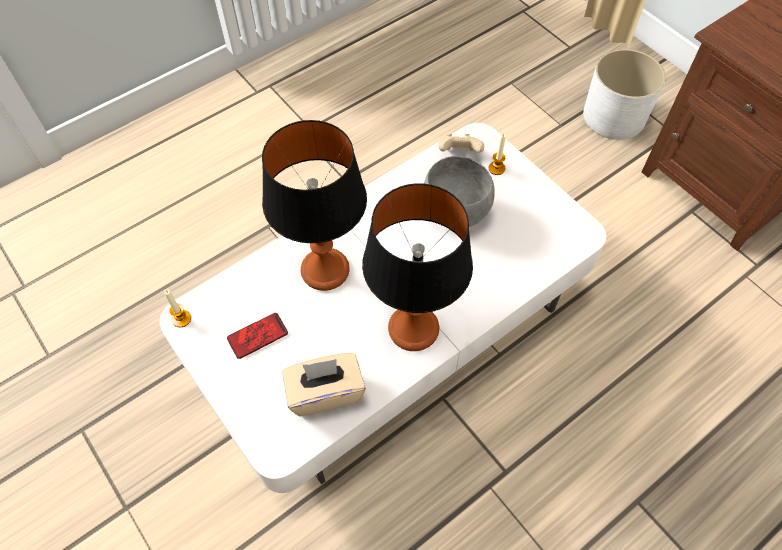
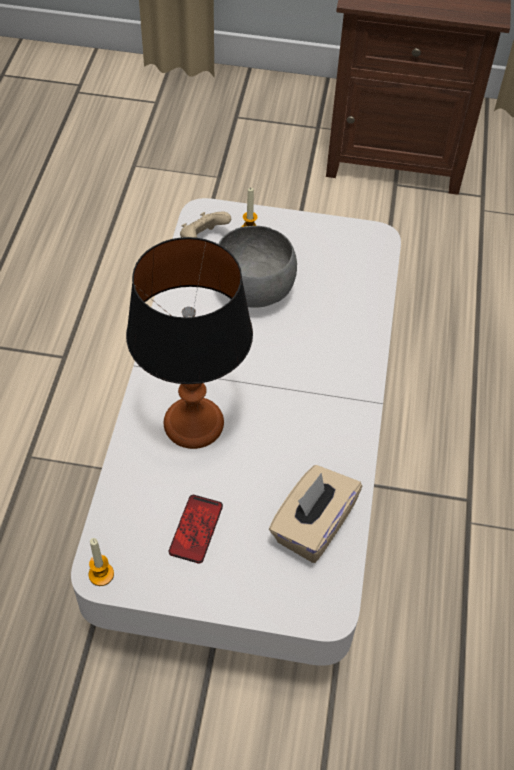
camera: 45 degrees left, 5 degrees down
(414, 328) = (327, 413): table lamp -> none
(614, 116) = (256, 142): white planter -> none

